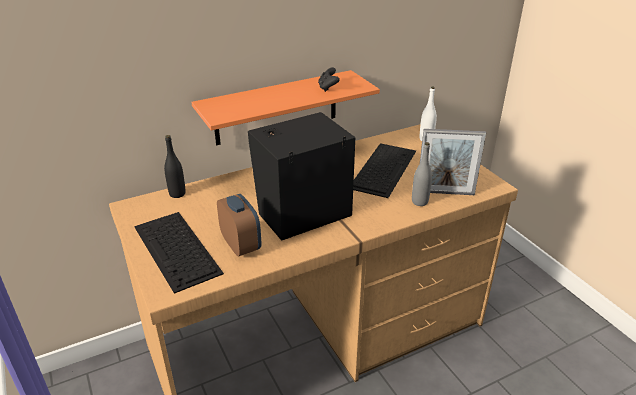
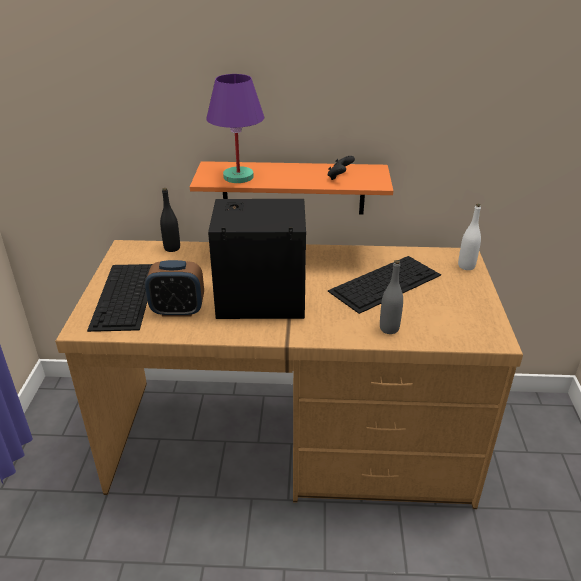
camera: 30 degrees right, 0 degrees up
(241, 245) = (178, 310): alarm clock -> alarm clock turned 90 degrees clockwise
(244, 107) = (237, 177): none -> purple table lamp
(445, 193) = (428, 329): picture frame -> none

